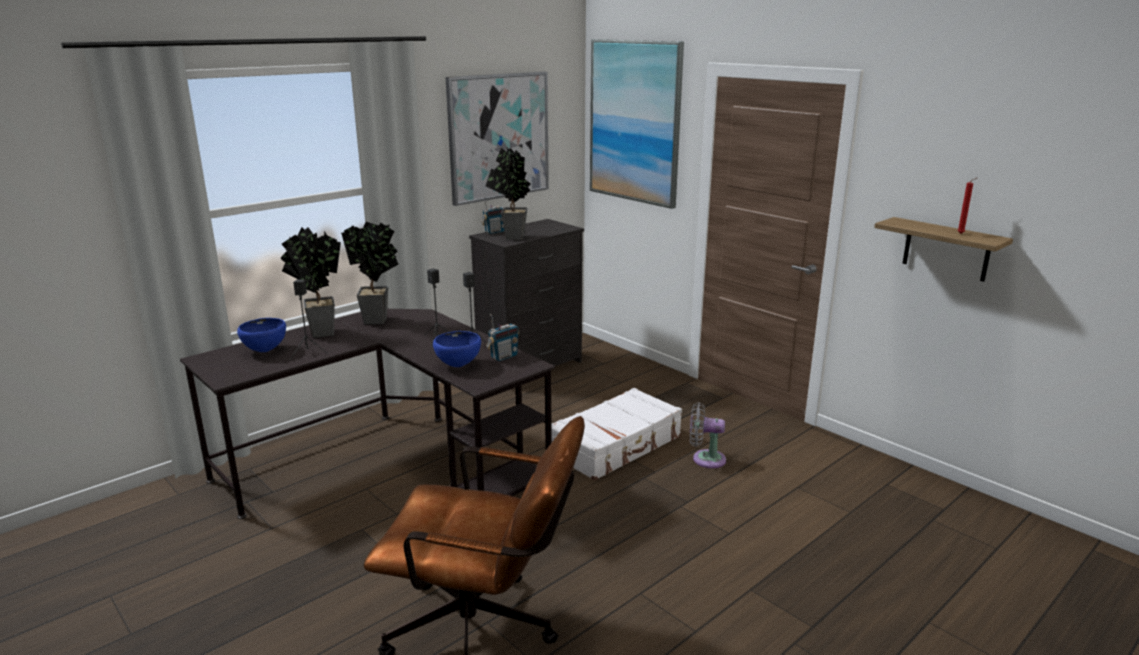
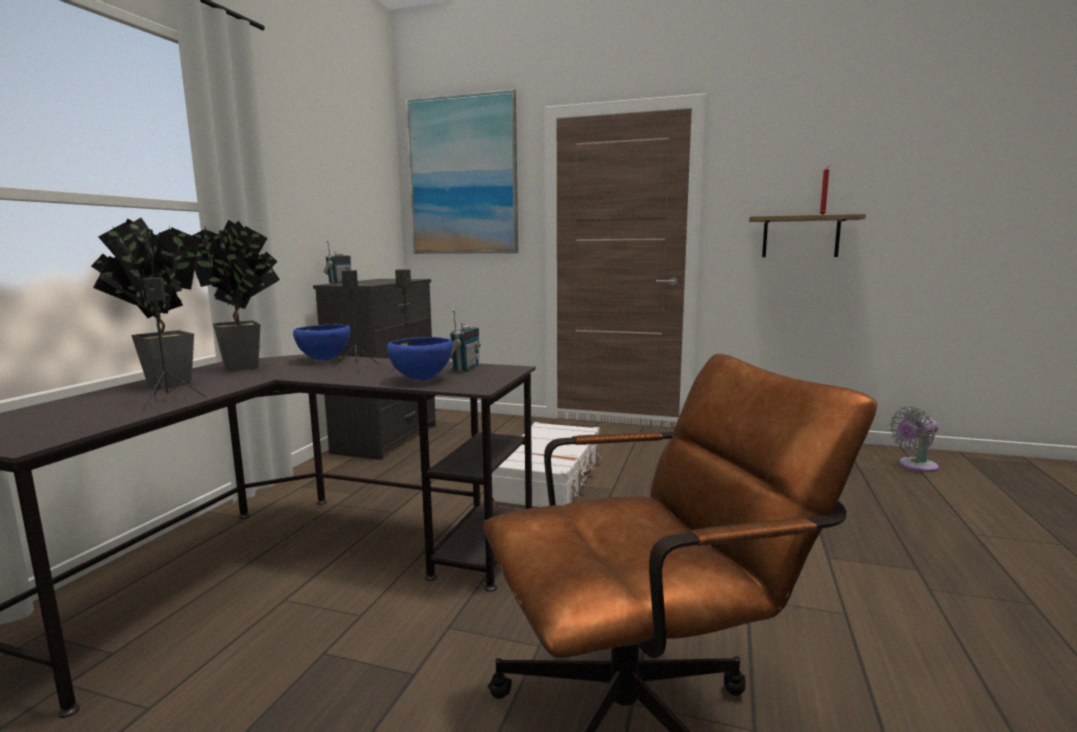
camera: 30 degrees left, 10 degrees down
(265, 350) = (81, 408): blue bowl -> blue bowl (325, 360)
(499, 137) = (332, 178): picture -> none
(512, 238) = (368, 283): potted plant -> none
(705, 459) = (642, 469): grey fan -> grey fan (915, 466)

